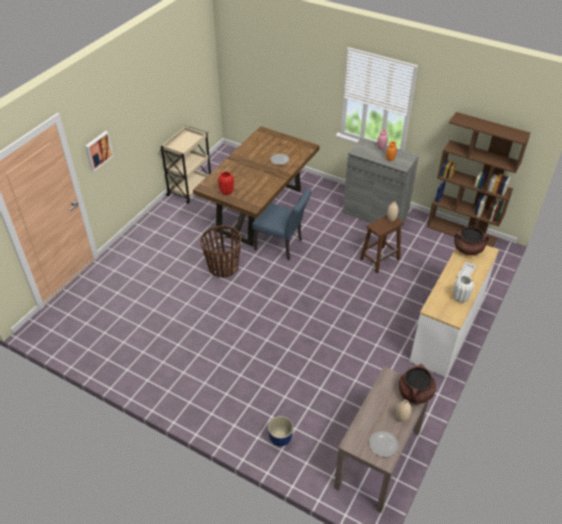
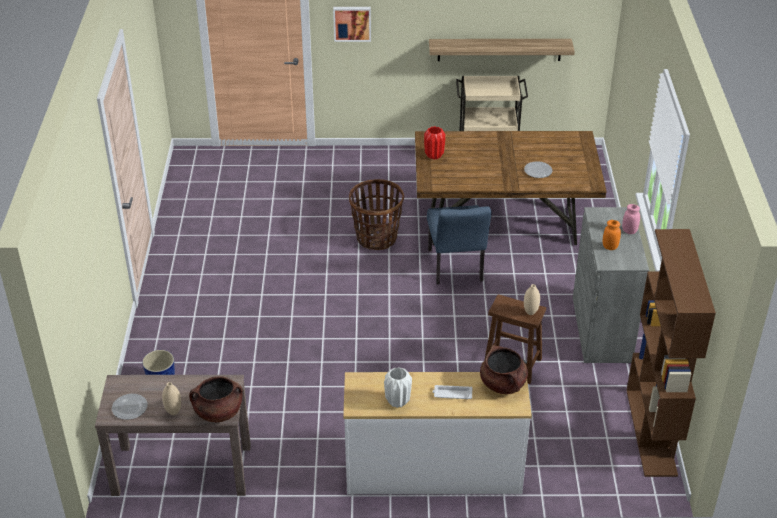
camera: 60 degrees right, 5 degrees down
(172, 115) = (499, 49): none -> shelf

